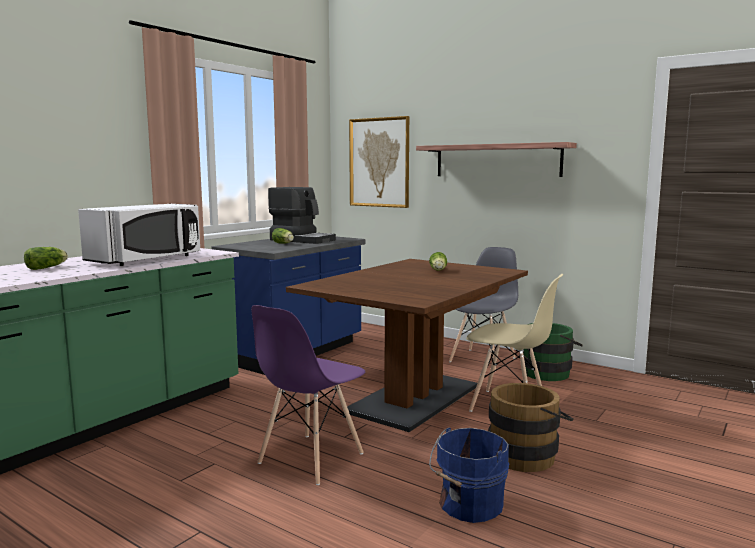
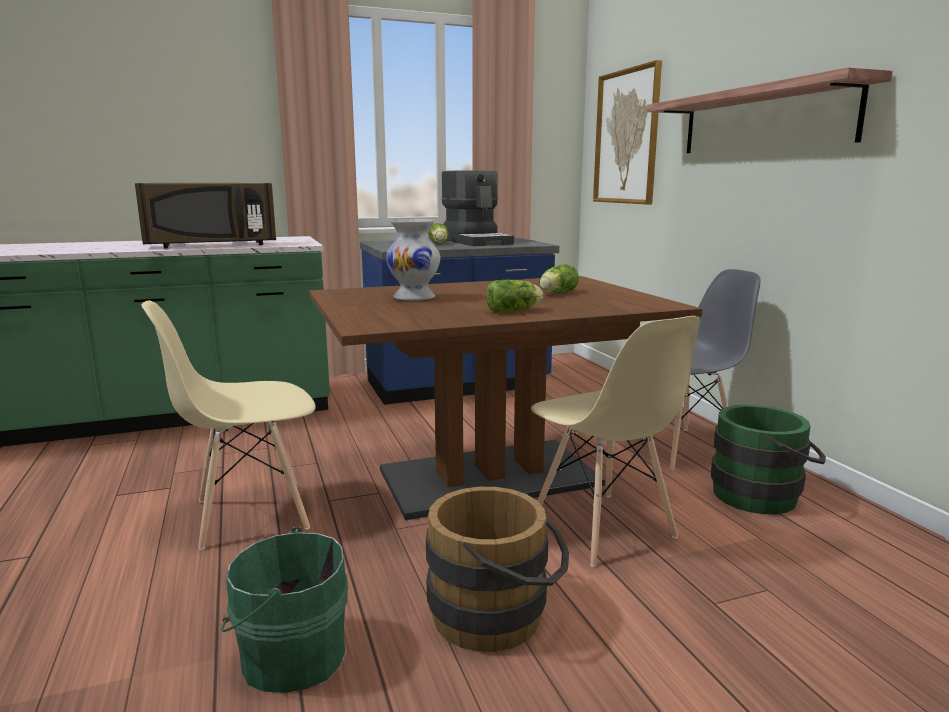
camera: 35 degrees right, 5 degrees up
(47, 267) = (113, 245): lettuce -> lettuce (515, 311)
(148, 260) = (212, 245): white microwave -> brown microwave
(310, 459) = (250, 515): purple chair -> beige chair
(375, 283) = (413, 298): none -> white vase
(468, 505) = (289, 655): blue bucket -> green bucket

